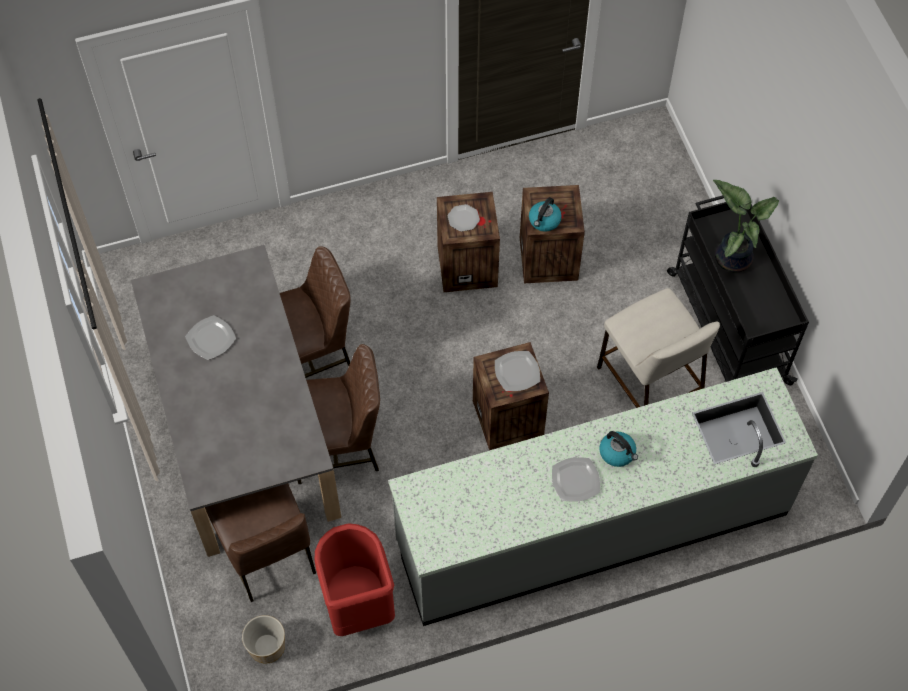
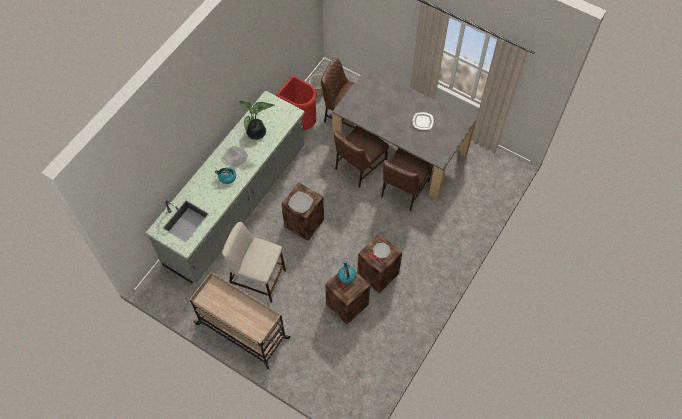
camera: 140 degrees right, 0 degrees up
(727, 326) = (244, 331): black cart -> beige cart
(733, 256) = (247, 314): potted plant -> potted plant (257, 133)

